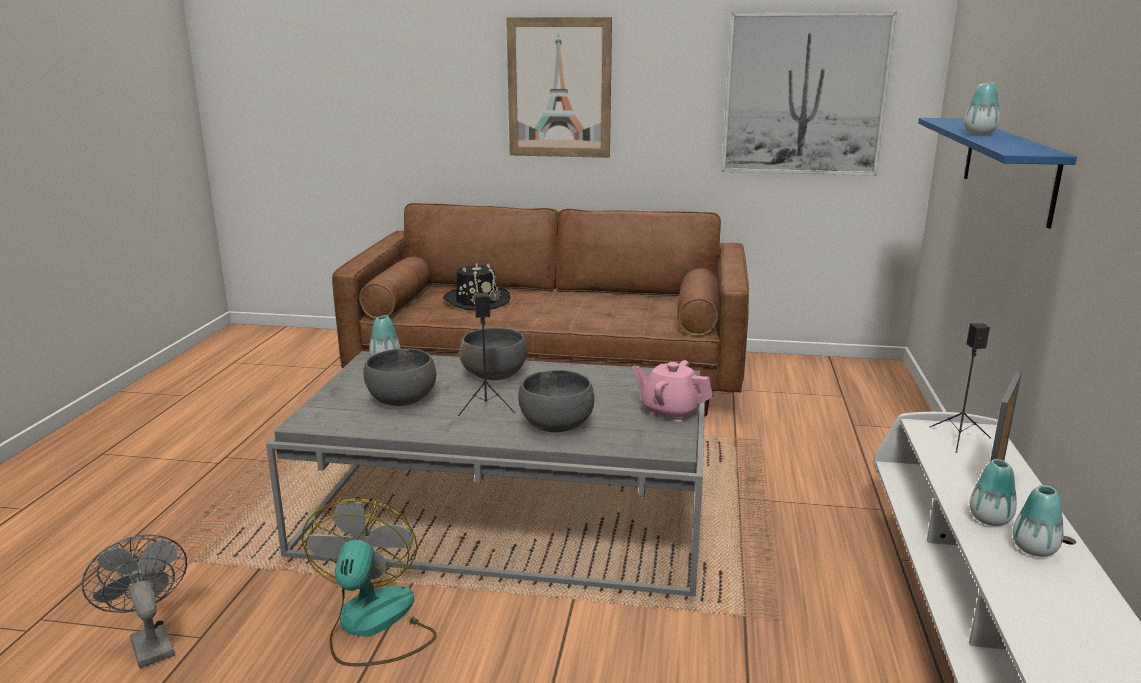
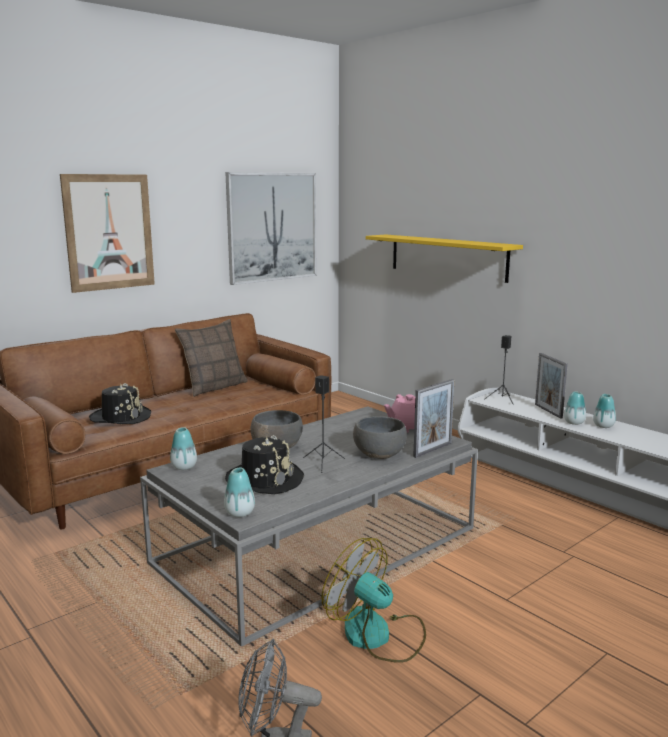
camera: 50 degrees left, 5 degrees down
(402, 399) = (264, 480): grey bowl -> black hat
(622, 447) = (432, 450): none -> picture frame
(626, 298) = (214, 387): none -> pillow
(979, 134) = (439, 240): vase -> vase (239, 513)
(1008, 167) = (447, 257): blue shelf -> yellow shelf

